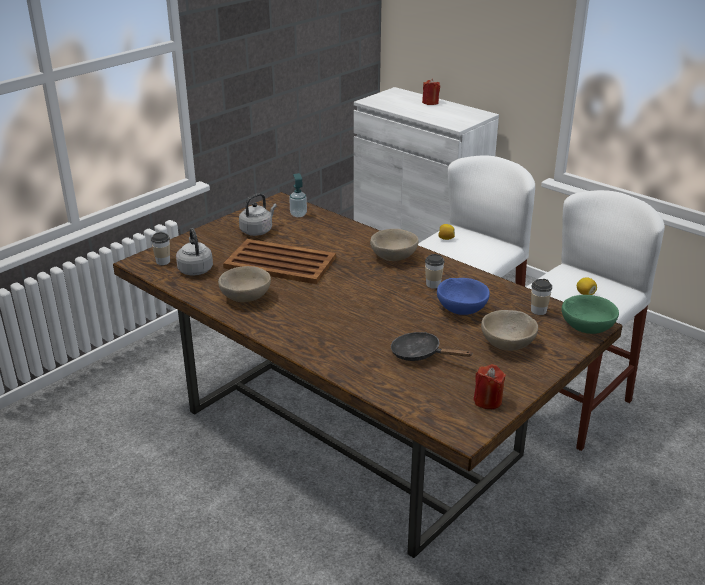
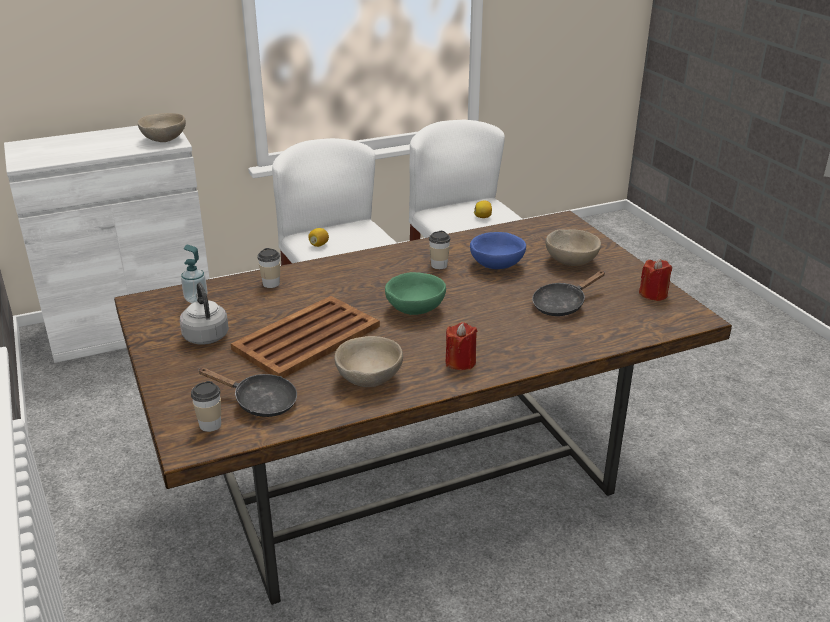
camera: 65 degrees left, 0 degrees up
(195, 269) = (260, 402): grey kettle -> black frying pan
(394, 257) = (363, 270): beige bowl -> beige bowl (164, 139)
(430, 102) = (88, 138): red candle -> red candle (460, 362)
(538, 311) = (525, 233): cup -> cup (271, 284)
(587, 328) = (567, 223): green bowl -> green bowl (415, 308)

